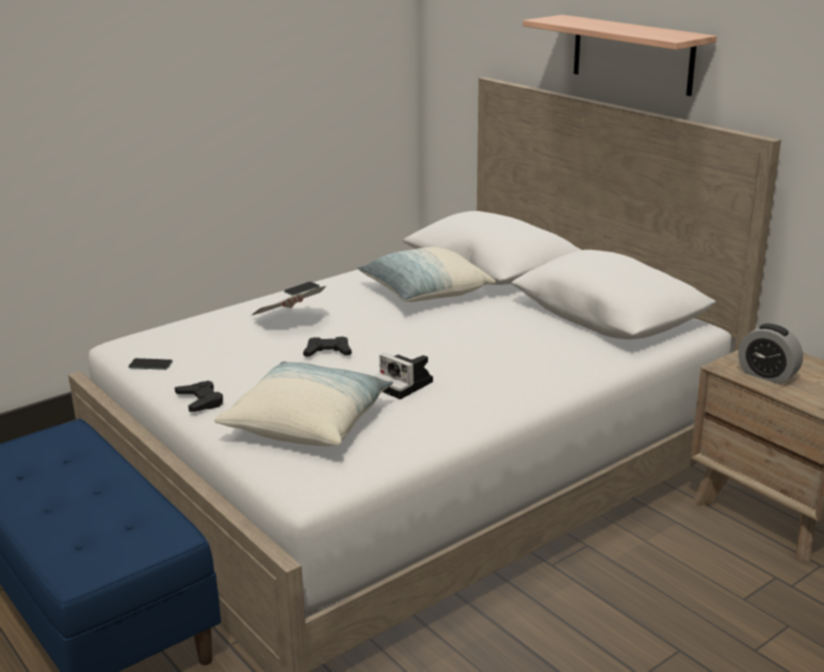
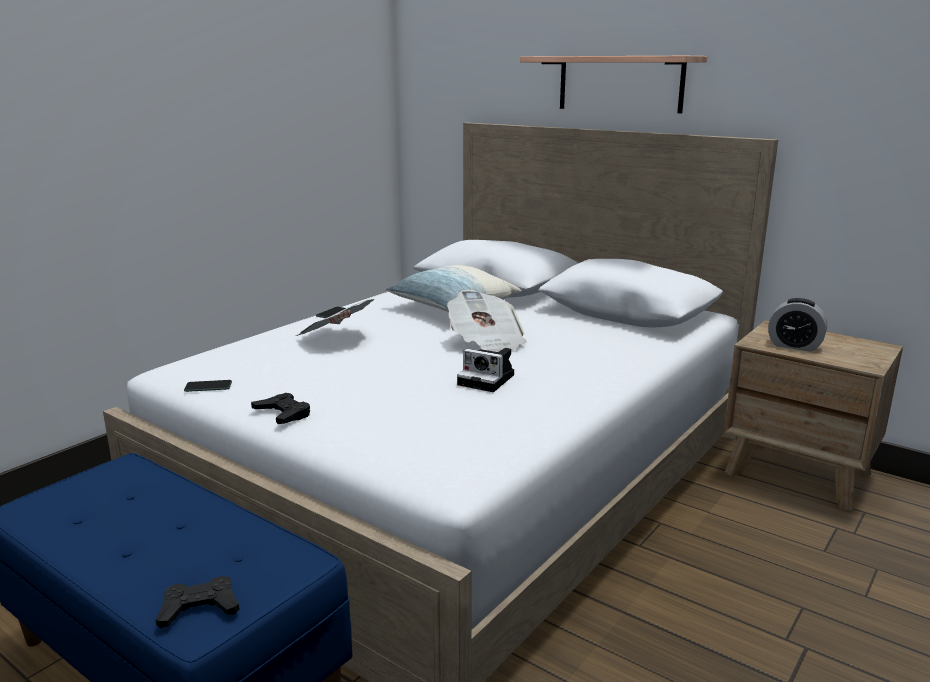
camera: 15 degrees left, 5 degrees down
(308, 423) = (414, 422): pillow -> none
(328, 352) = (392, 360): black game controller -> black game controller (199, 608)
(430, 342) = (486, 344): none -> newspaper

